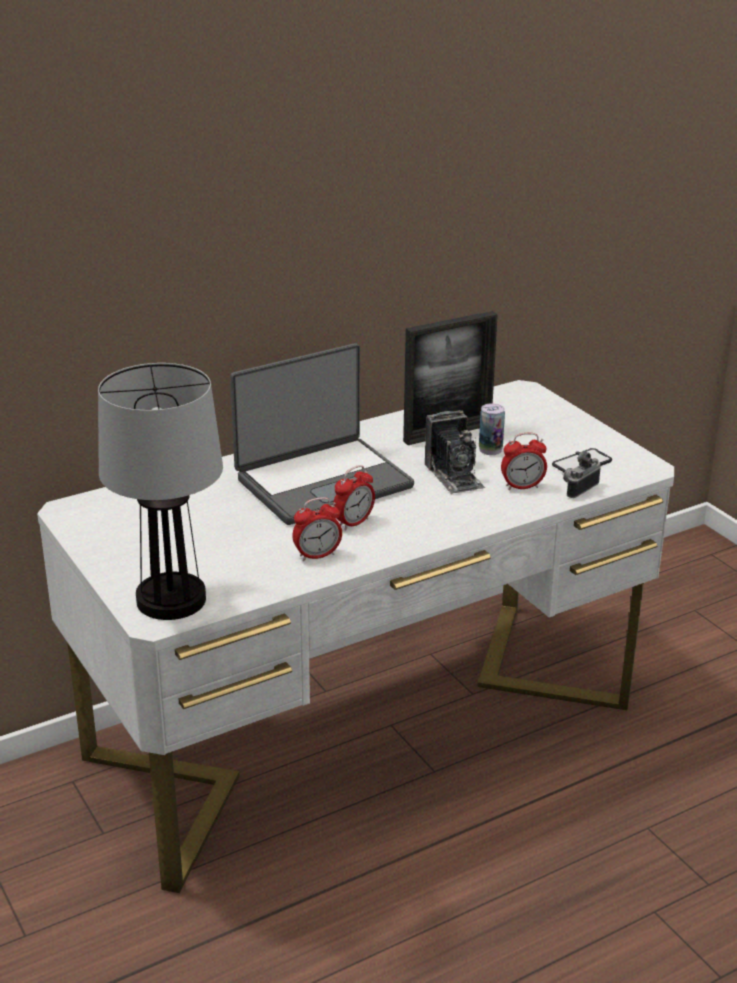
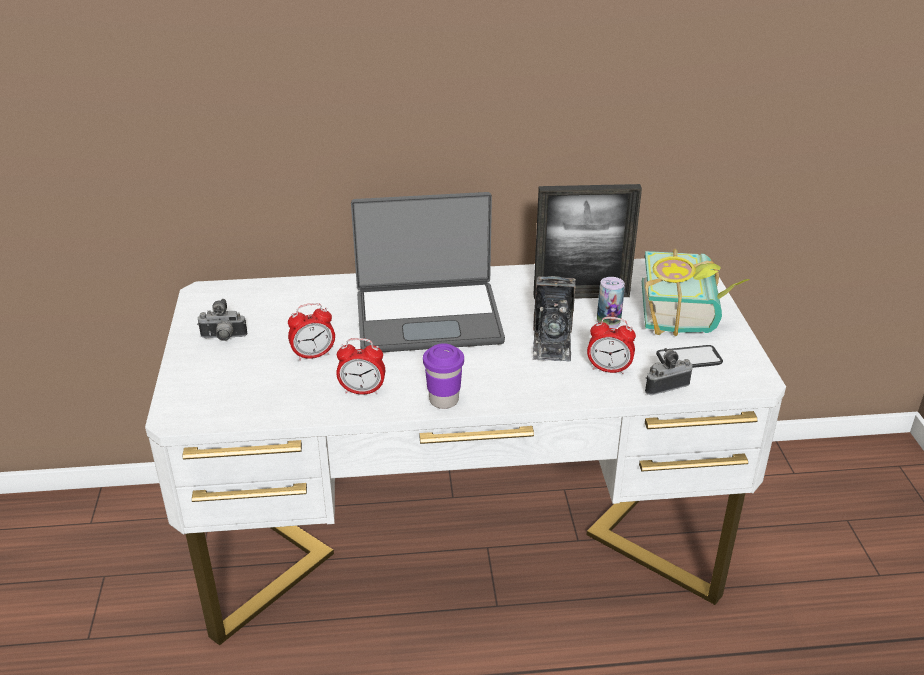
camera: 25 degrees right, 5 degrees up
(132, 544) = (223, 338): none -> camera
(171, 601) = (205, 401): table lamp -> none
(353, 523) = (421, 366): alarm clock -> alarm clock (313, 355)
(400, 544) = (444, 400): none -> purple cup
(552, 427) = (688, 312): none -> book

